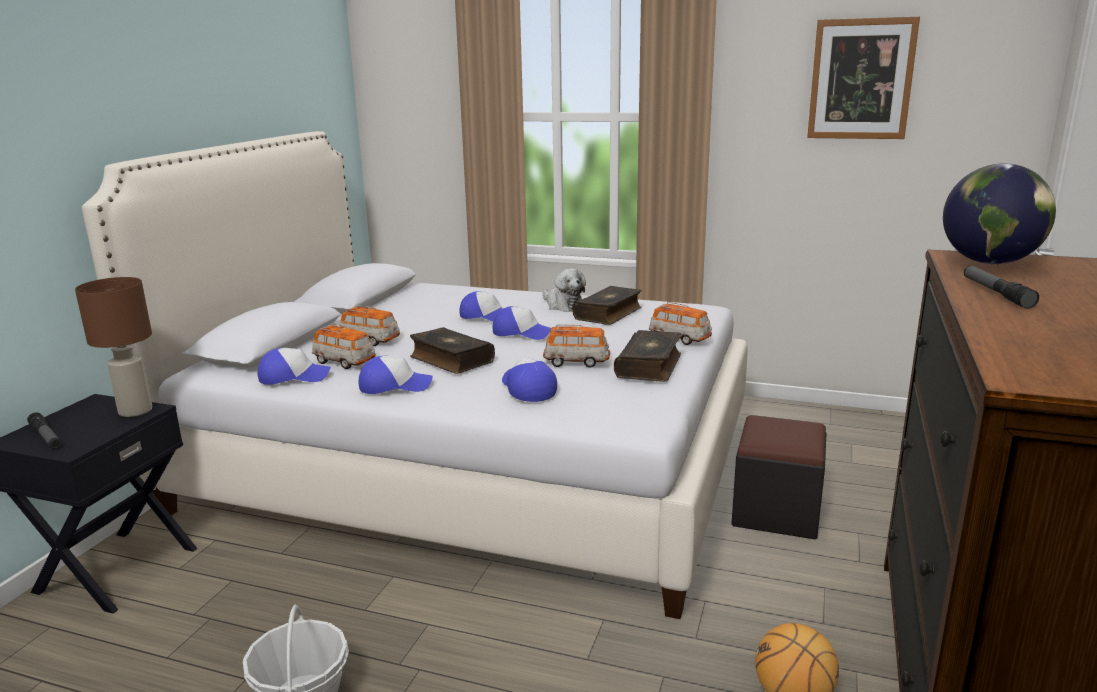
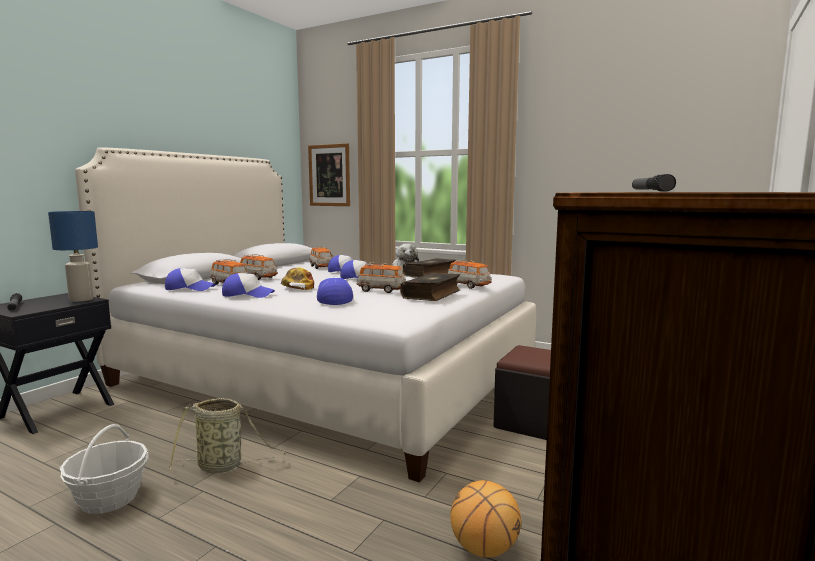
camera: 10 degrees right, 10 degrees down
(136, 411) = (82, 300): brown table lamp -> blue table lamp
(422, 629) = (223, 466): none -> basket
(439, 305) = (321, 267): none -> toy car
(450, 360) = (298, 287): book -> cap
(861, 79) = (622, 117): picture -> picture (329, 175)
(989, 262) = (668, 191): globe -> none

